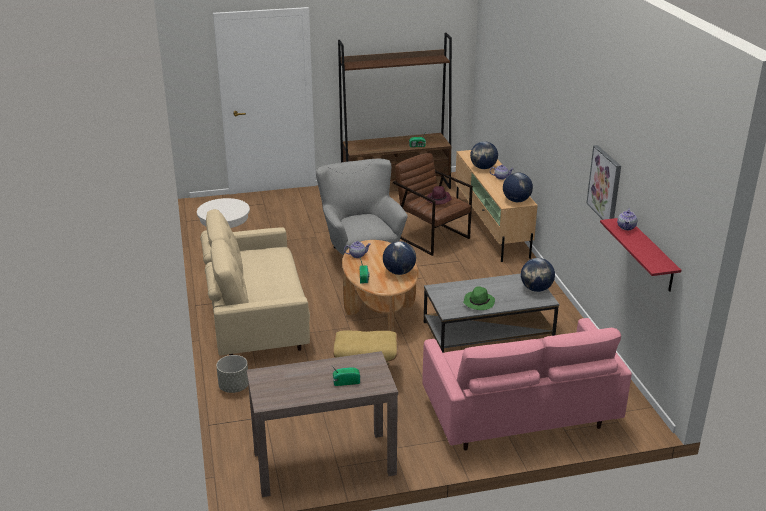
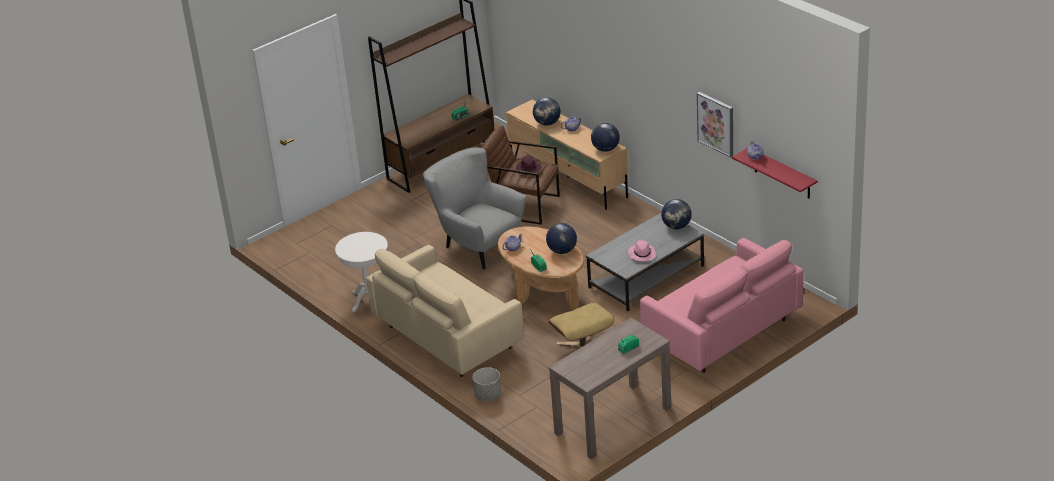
camera: 25 degrees left, 5 degrees up
(478, 302) = (642, 254): green hat -> pink hat

